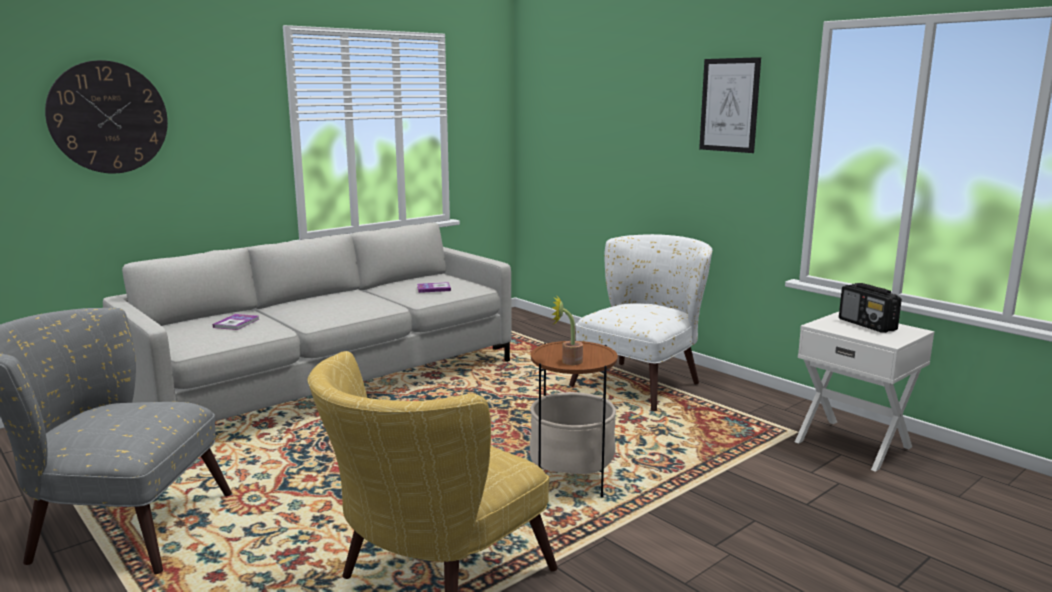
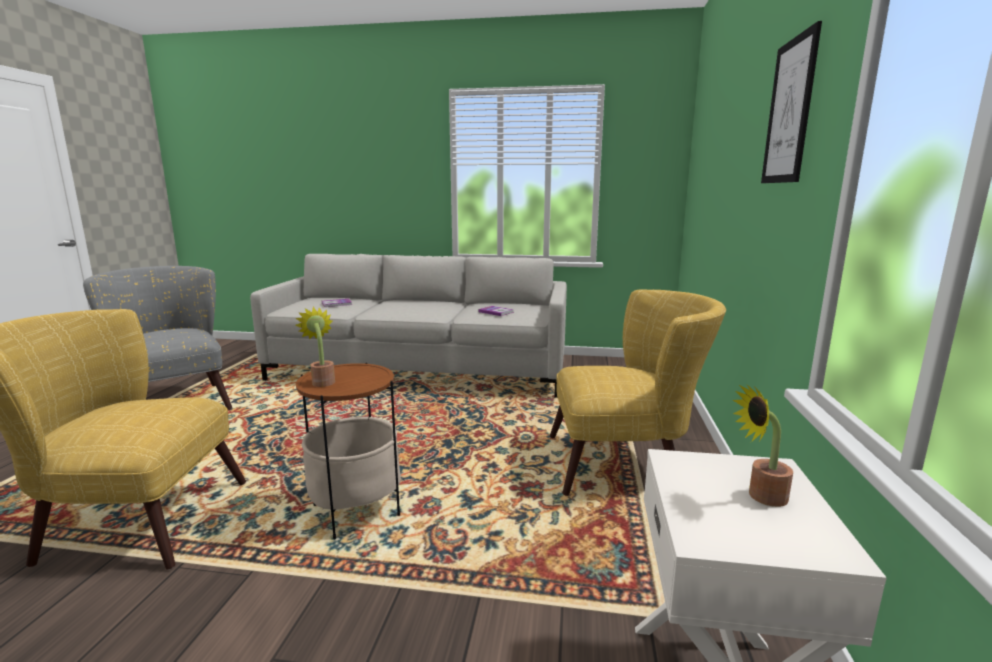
camera: 50 degrees right, 0 degrees up
(108, 117) = (329, 160): wall clock -> none
(643, 381) = (627, 464): white armchair -> yellow armchair
(867, 325) = (760, 496): radio -> potted plant

